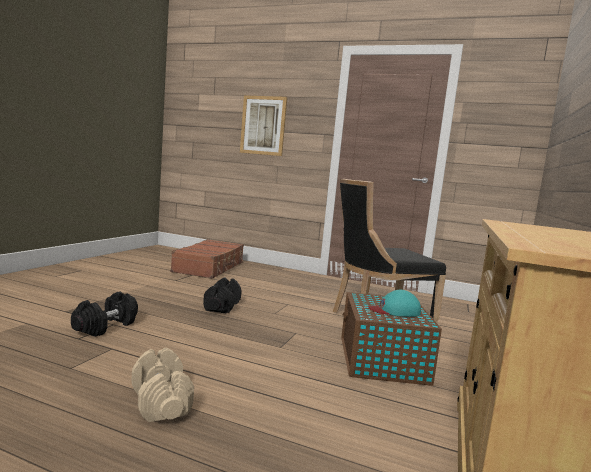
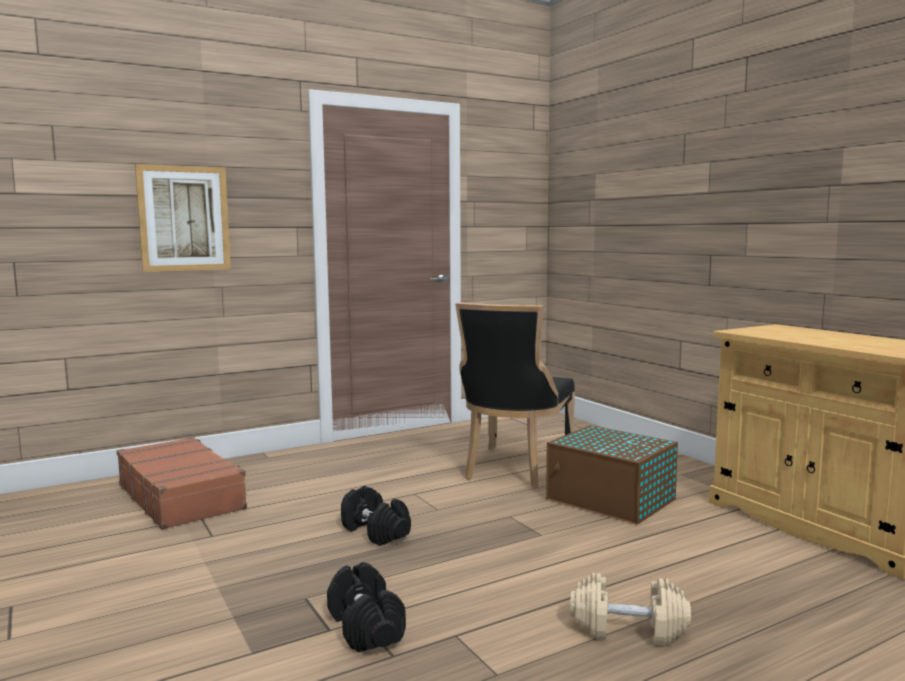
camera: 50 degrees left, 0 degrees up
(395, 311) = (622, 442): turquoise cap -> none

